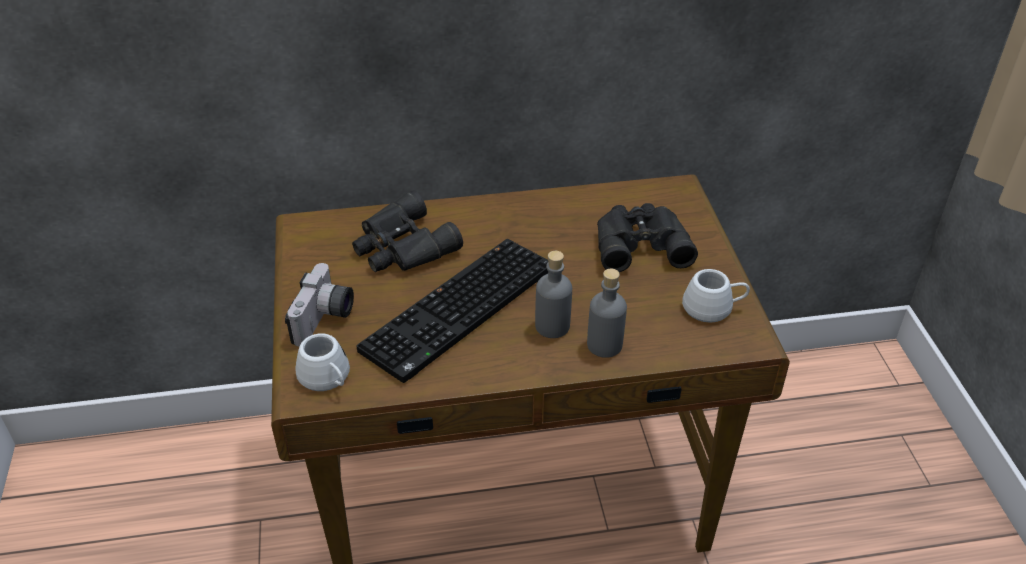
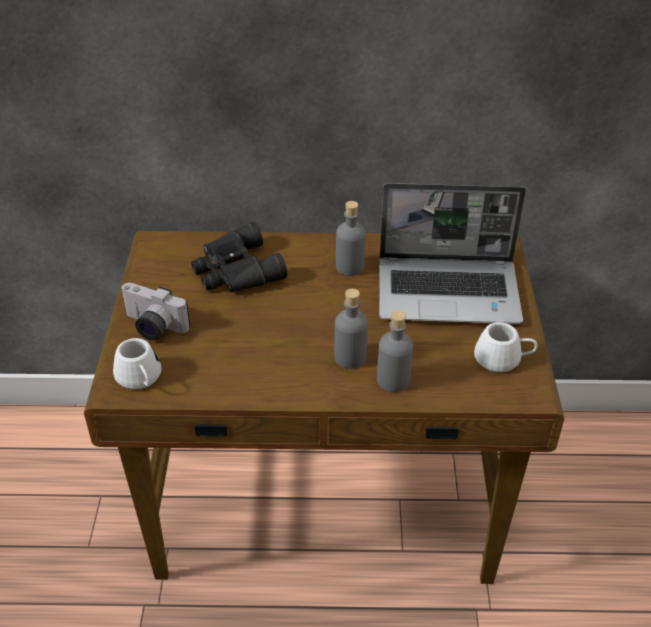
camera: 10 degrees right, 0 degrees up
(325, 320) = (152, 327): camera -> camera turned 90 degrees clockwise
(460, 312) = (271, 335): keyboard -> none
(526, 228) = (350, 267): none -> grey bottle
(639, 243) = (449, 291): black binoculars -> laptop

